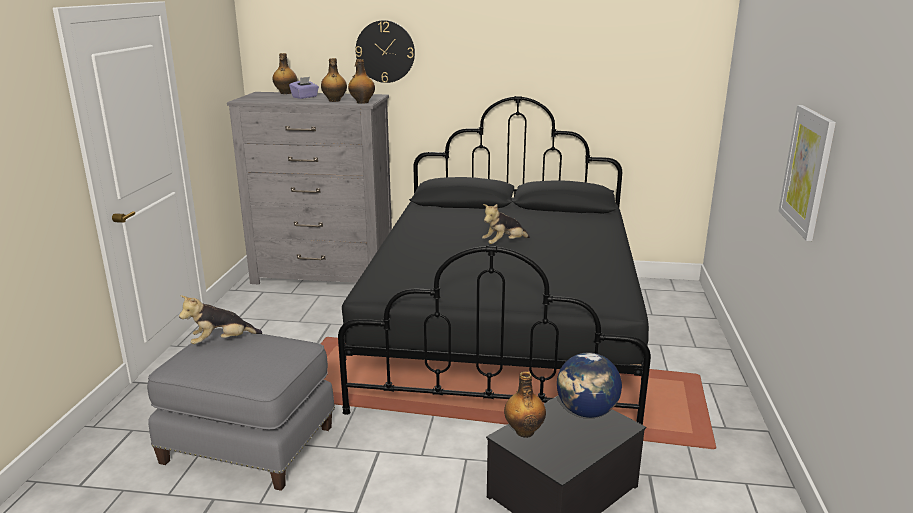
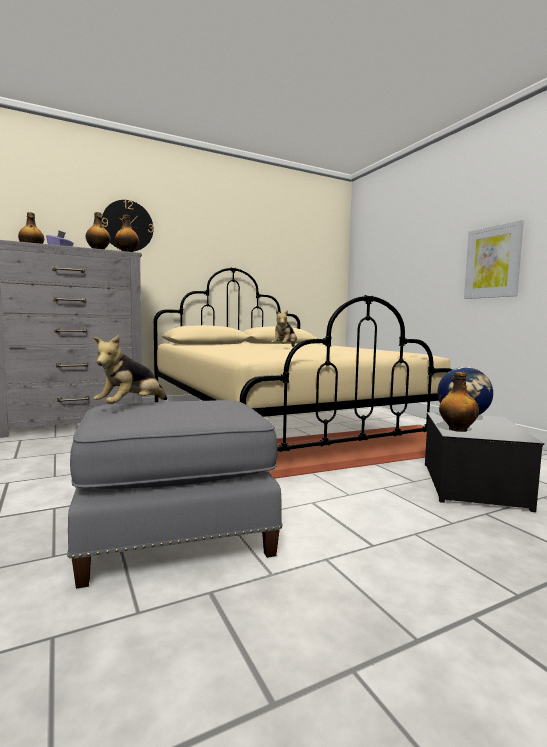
camera: 35 degrees left, 15 degrees down
(503, 334) = (280, 429): black bed -> beige bed

